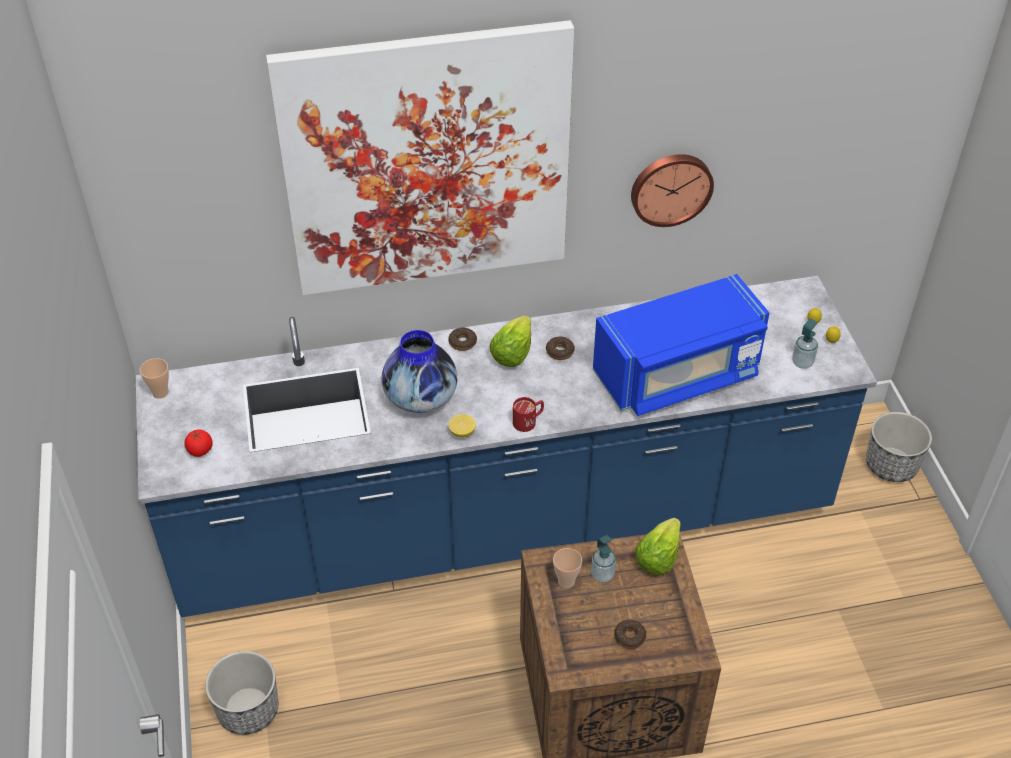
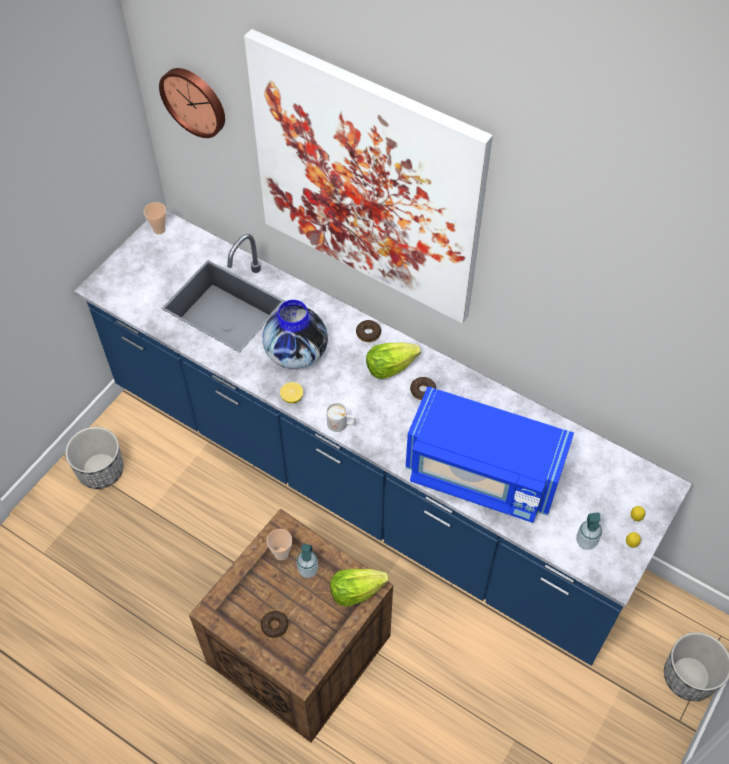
camera: 45 degrees right, 10 degrees up
(200, 450) = (137, 285): tomato -> none
(528, 421) = (341, 424): red mug -> white mug
(670, 188) = (568, 326): wall clock -> wall clock (194, 101)

